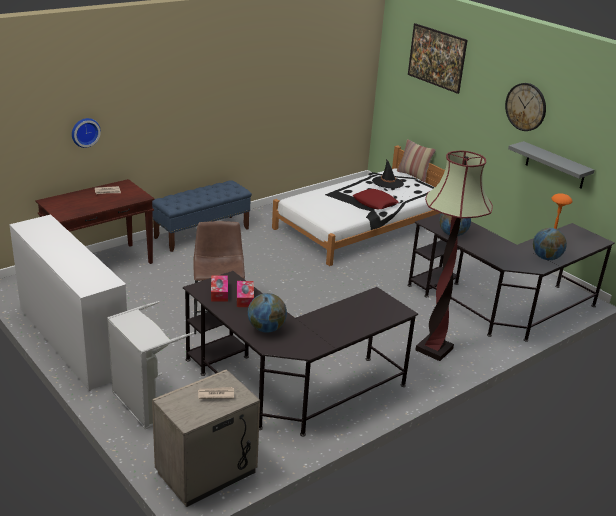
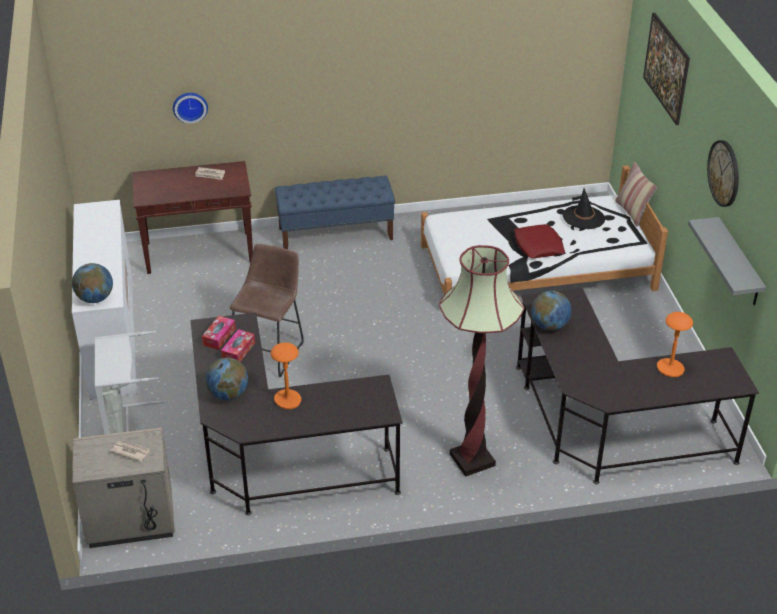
camera: 30 degrees right, 10 degrees up
(318, 321) = (288, 400): none -> orange table lamp
(546, 258) = (635, 390): globe -> globe (95, 298)

